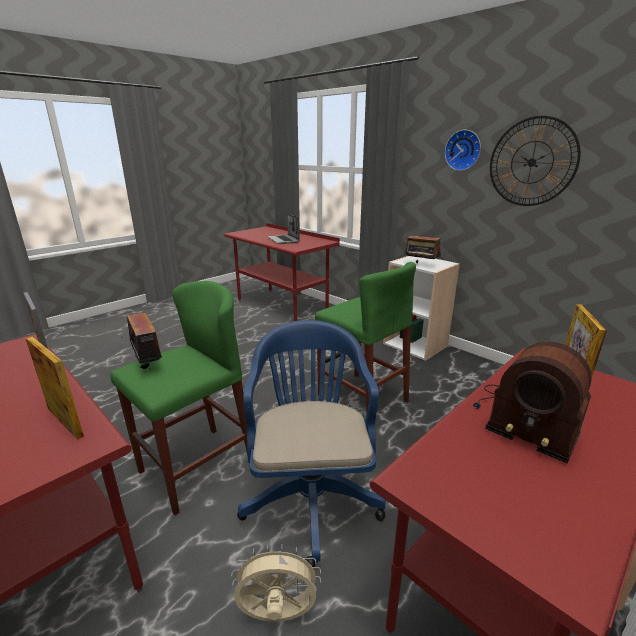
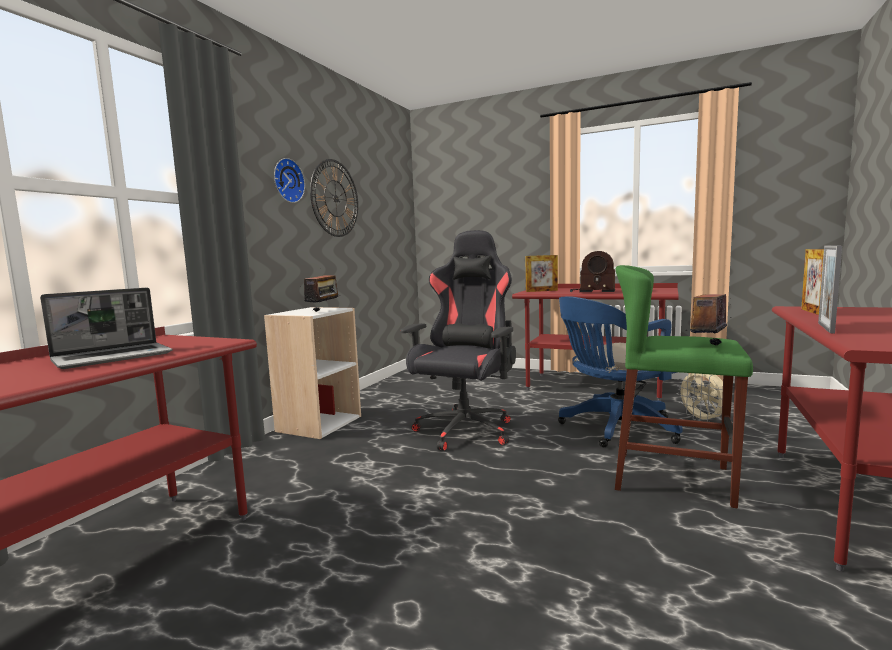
camera: 110 degrees left, 15 degrees down
(362, 398) = (464, 432): green stool -> black office chair
(523, 419) = (591, 291): radio -> radio turned 90 degrees clockwise

